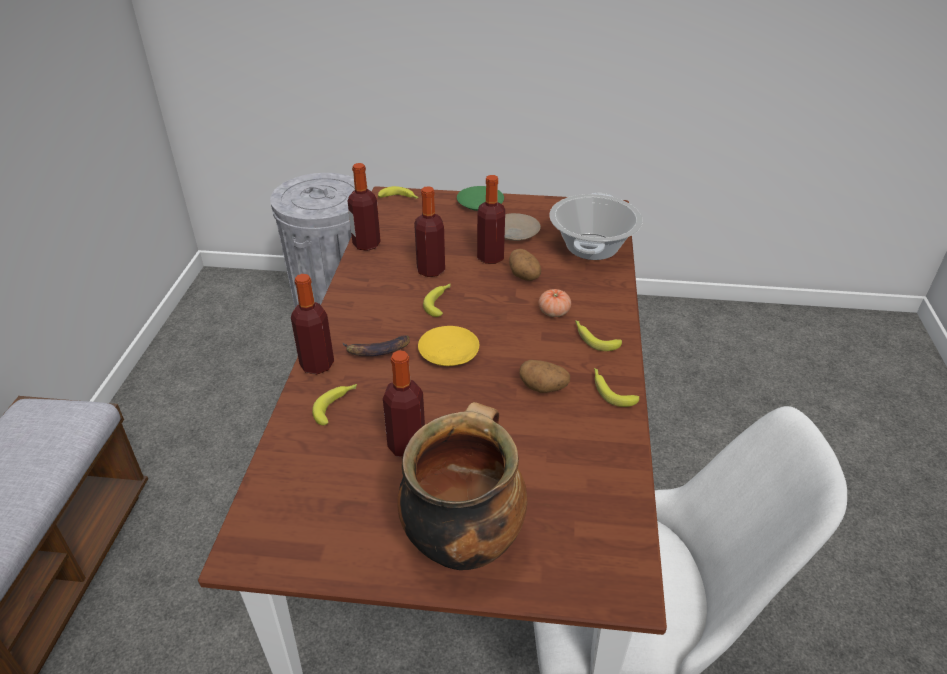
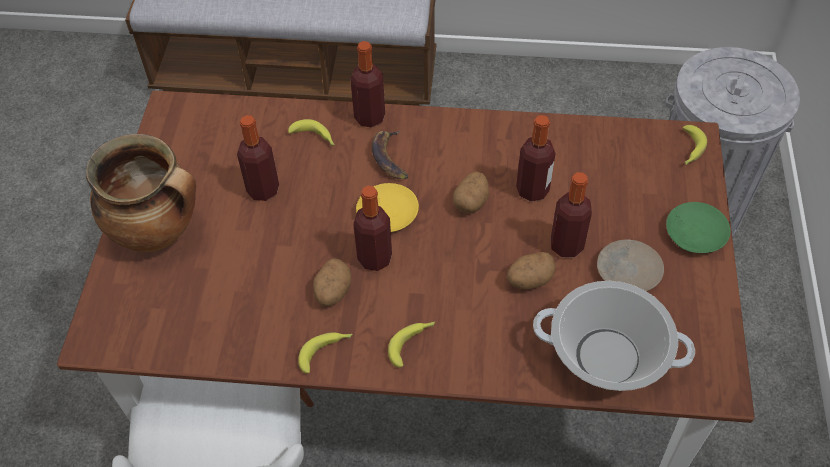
camera: 90 degrees right, 15 degrees up
(366, 244) = (577, 129): bottle -> bottle (374, 258)
(440, 302) = (471, 201): banana -> potato
(554, 312) = (459, 306): tomato -> none

